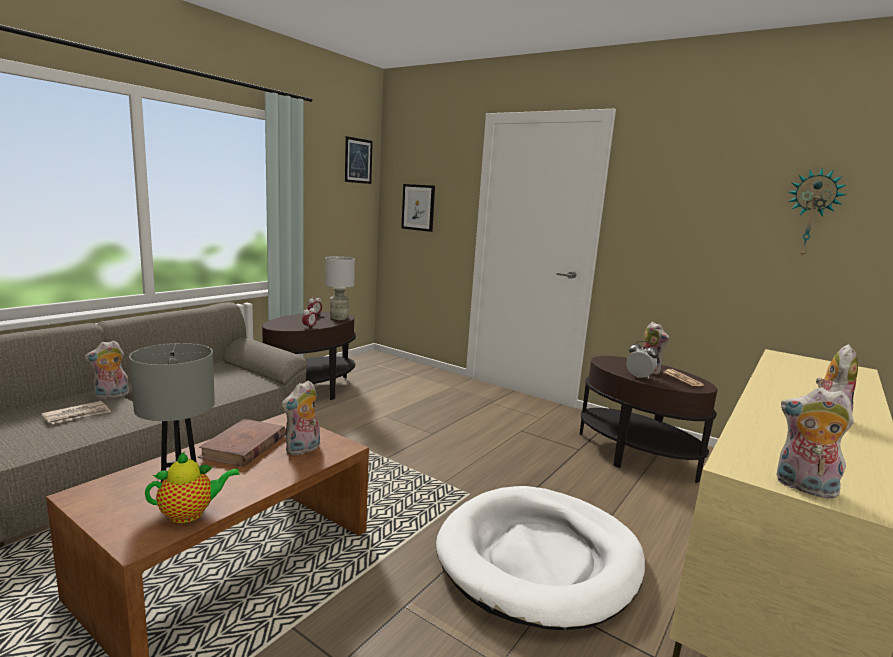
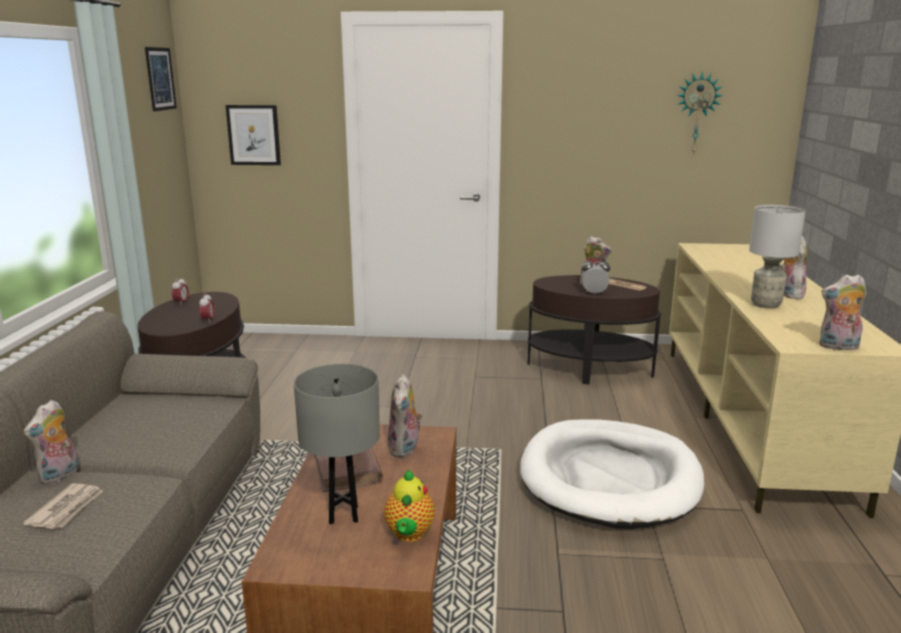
camera: 30 degrees left, 5 degrees up
(191, 514) = (409, 535): teapot -> teapot turned 150 degrees clockwise
(339, 318) = (220, 300): grey table lamp -> grey table lamp (766, 305)

